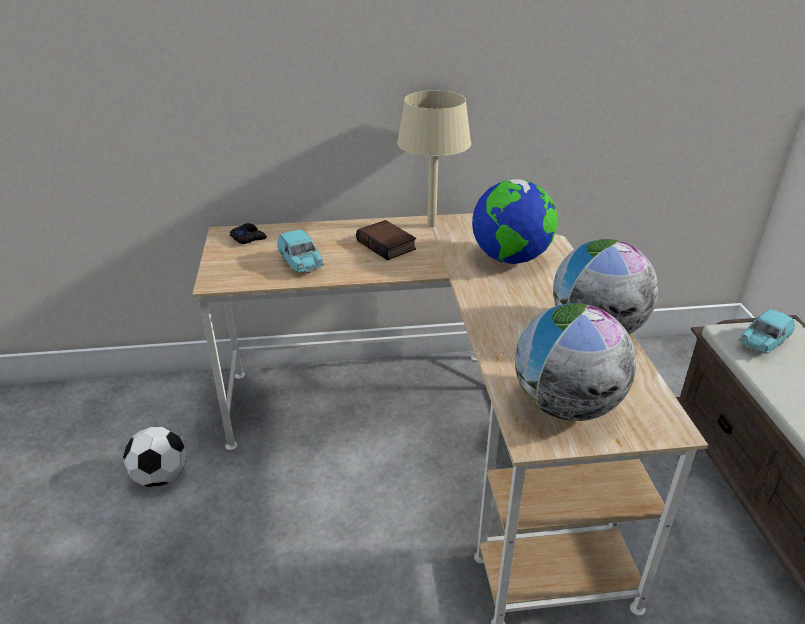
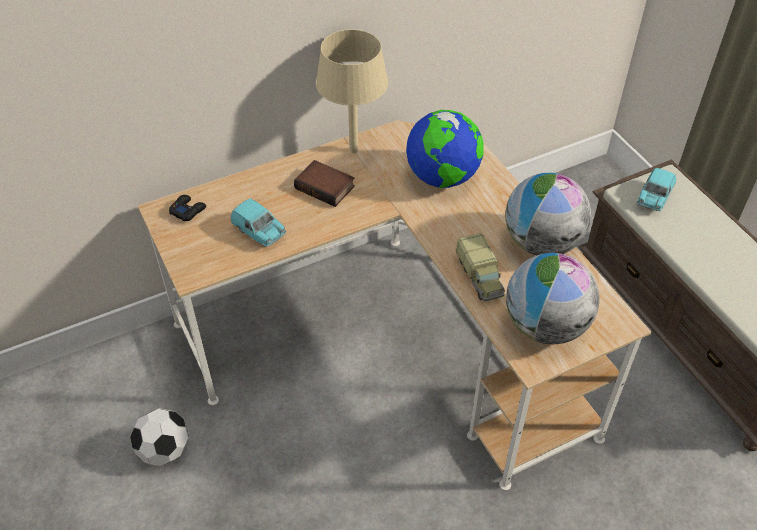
camera: 20 degrees left, 15 degrees up
(508, 344) = (480, 277): none -> toy truck

